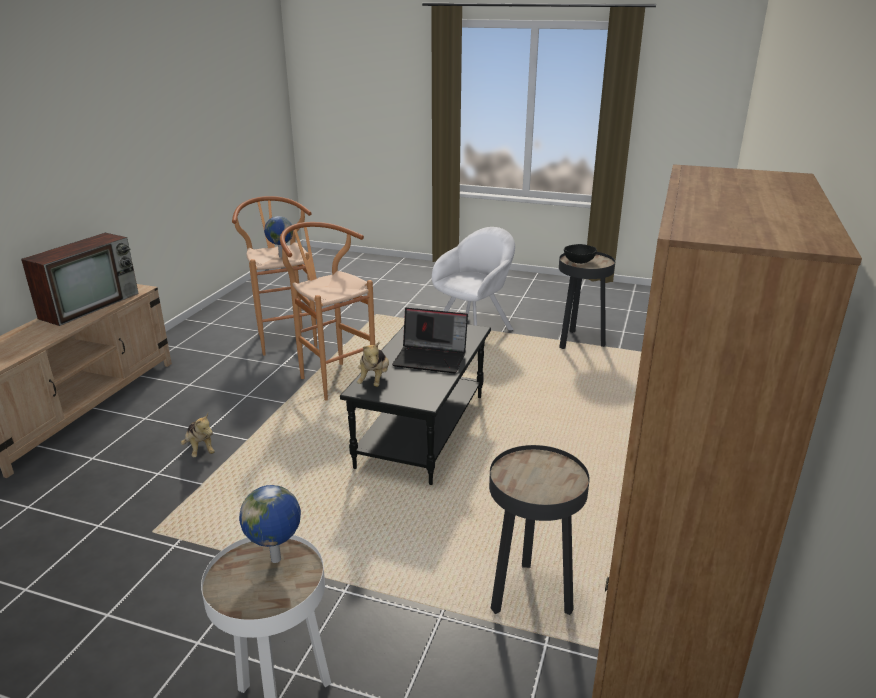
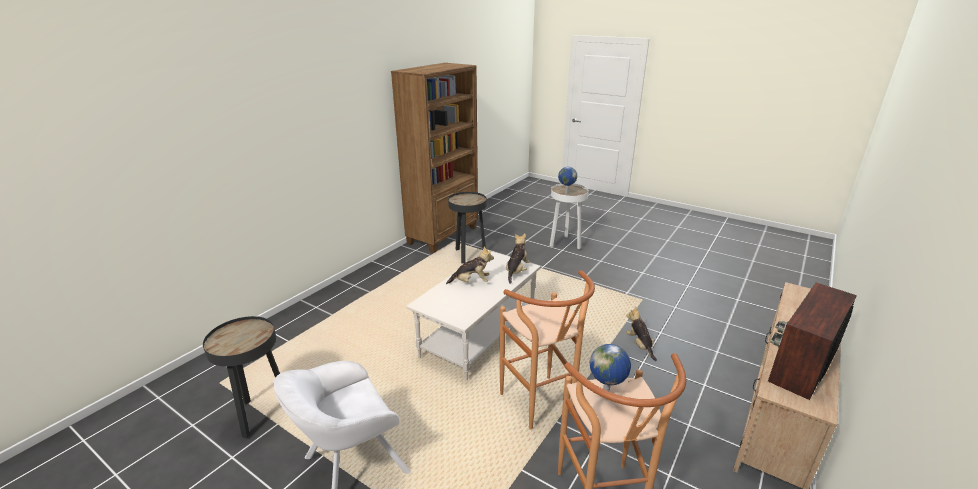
camera: 165 degrees left, 0 degrees up
(423, 431) = (478, 334): black coffee table -> white coffee table
(431, 358) = (471, 282): laptop -> plush toy
(579, 261) = (246, 339): black bowl -> none

